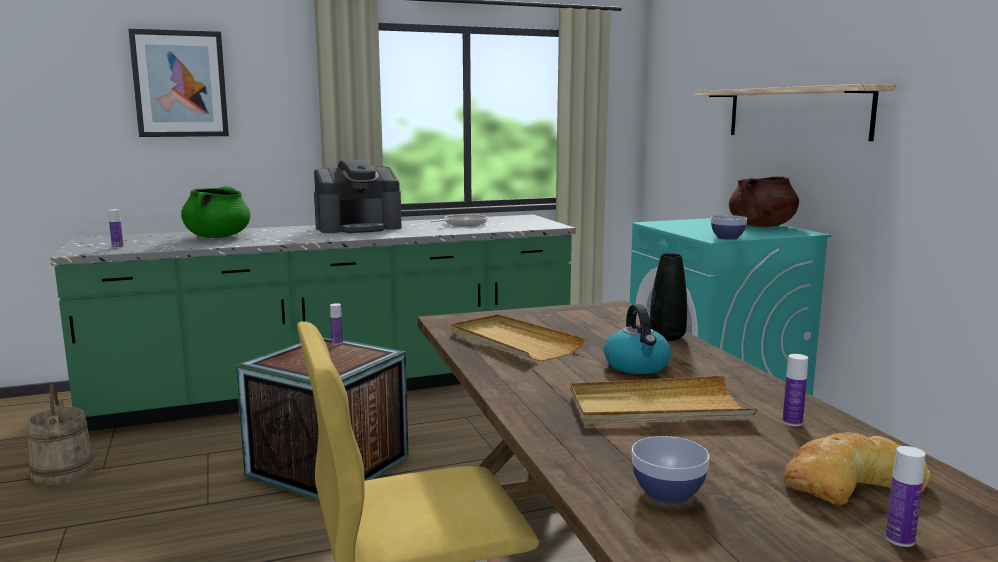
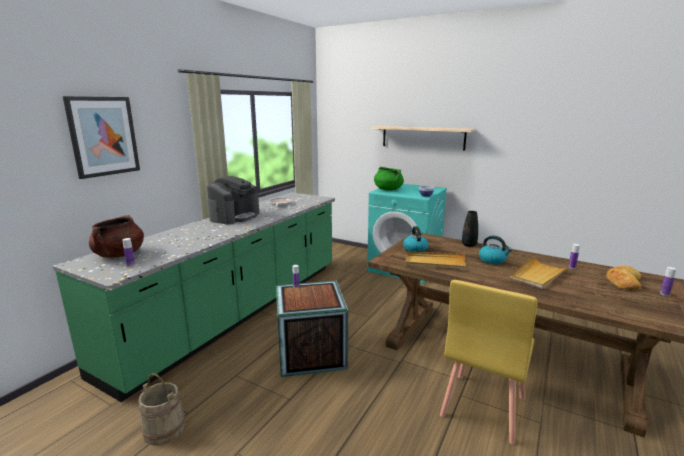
camera: 40 degrees left, 5 degrees up
(218, 237) = (173, 241): green cooking pot -> green cooking pot (388, 189)
(542, 320) = (415, 249): none -> kettle
(667, 493) = (610, 303): bowl -> none
(761, 226) = (416, 187): brown cooking pot -> brown cooking pot (119, 254)

